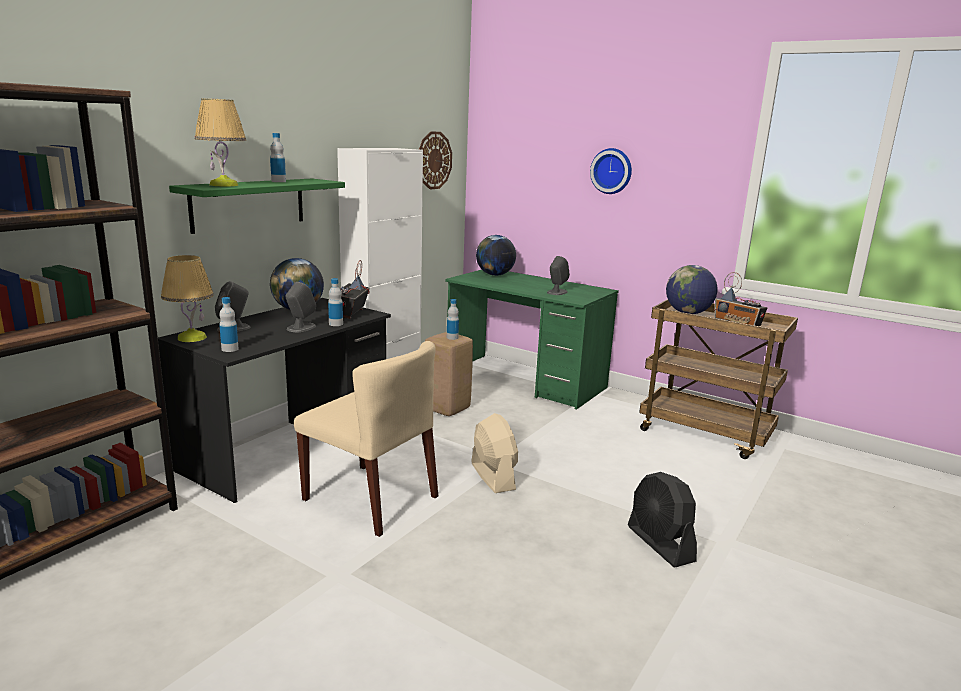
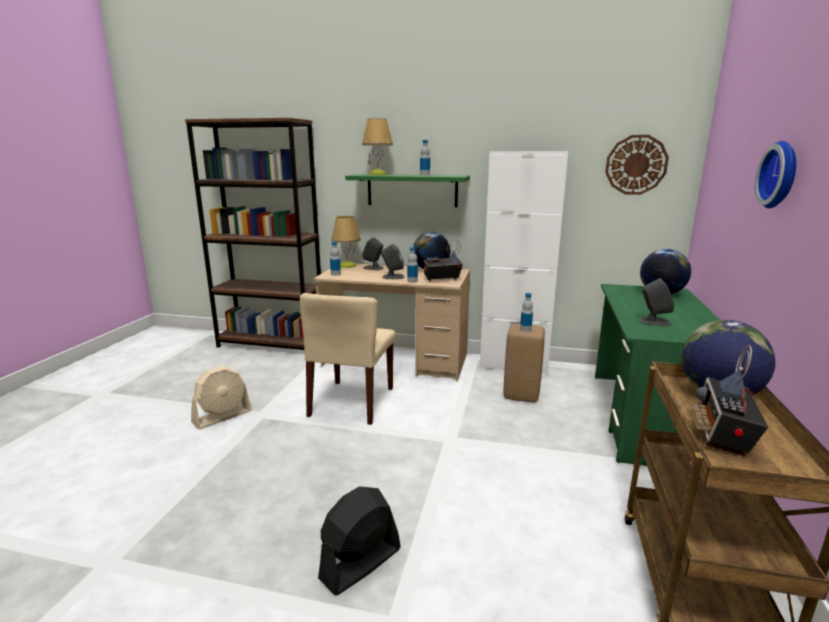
camera: 70 degrees right, 0 degrees up
(288, 448) = (396, 360): black desk -> beige desk
(492, 476) = (420, 441): beige fan -> beige fan (222, 416)

